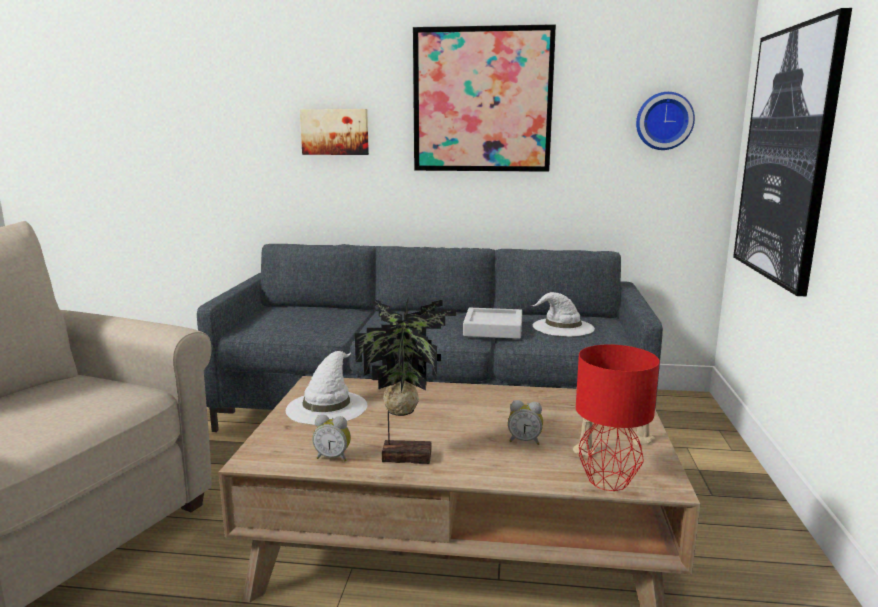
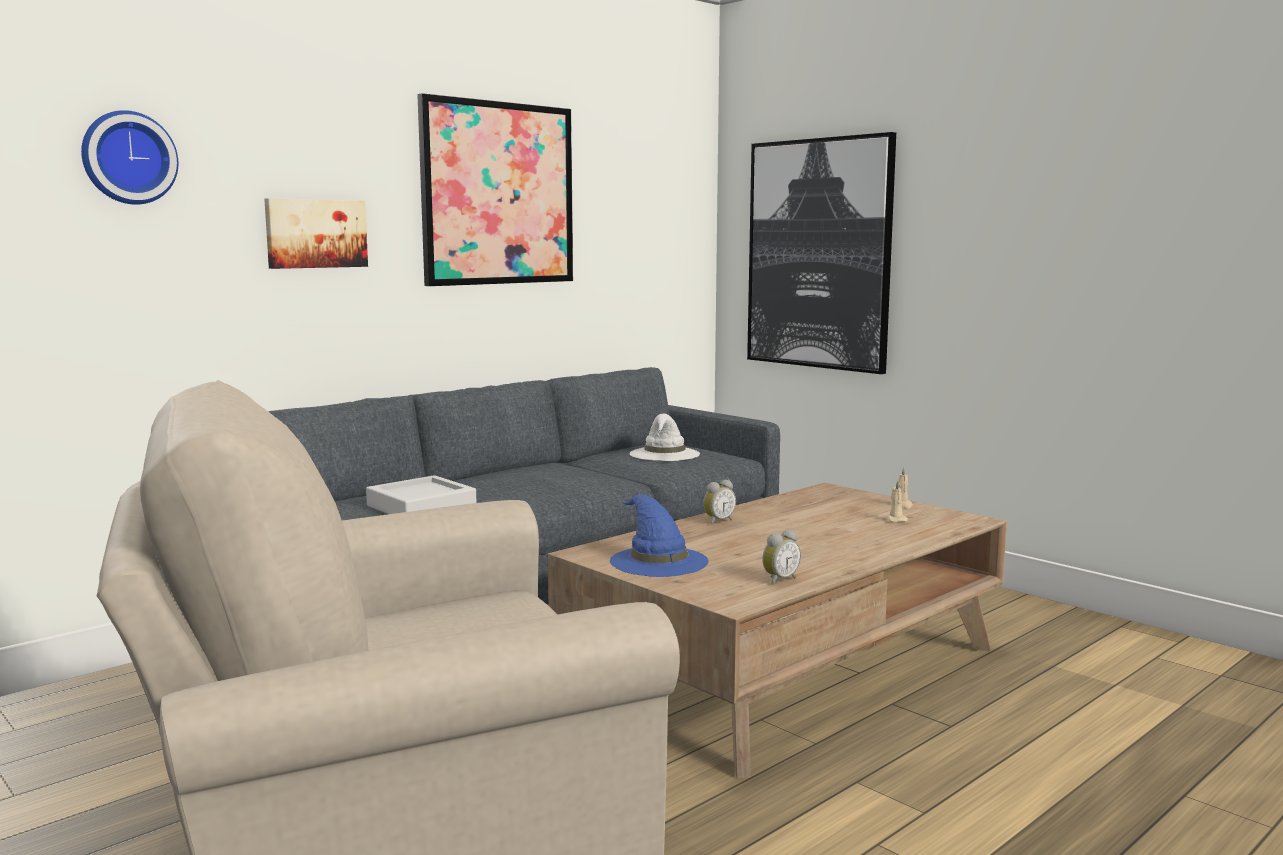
camera: 50 degrees left, 5 degrees down
(327, 406) = (657, 560): white hat -> blue hat
(406, 455) = (816, 560): potted plant -> none
(493, 329) = (614, 469): grey tray -> grey tray (421, 506)
(524, 441) = (851, 528): alarm clock -> alarm clock (718, 521)
(607, 481) = (948, 528): red table lamp -> none
(664, 121) = (662, 222): wall clock -> wall clock (128, 158)

